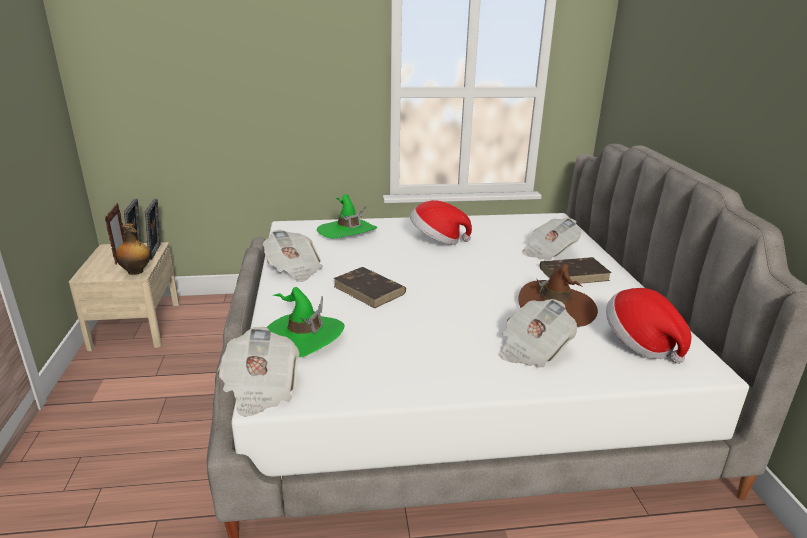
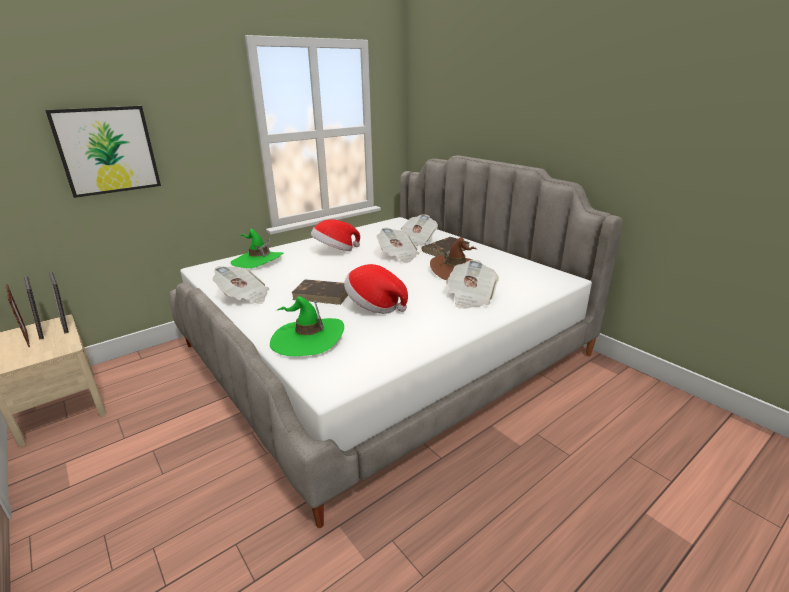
camera: 30 degrees left, 0 degrees up
(136, 271) = (62, 346): bottle -> none
(227, 89) = (107, 150): none -> picture
(260, 389) = (317, 383): newspaper -> newspaper (398, 256)
(640, 343) = (522, 276): hat -> hat (374, 306)

